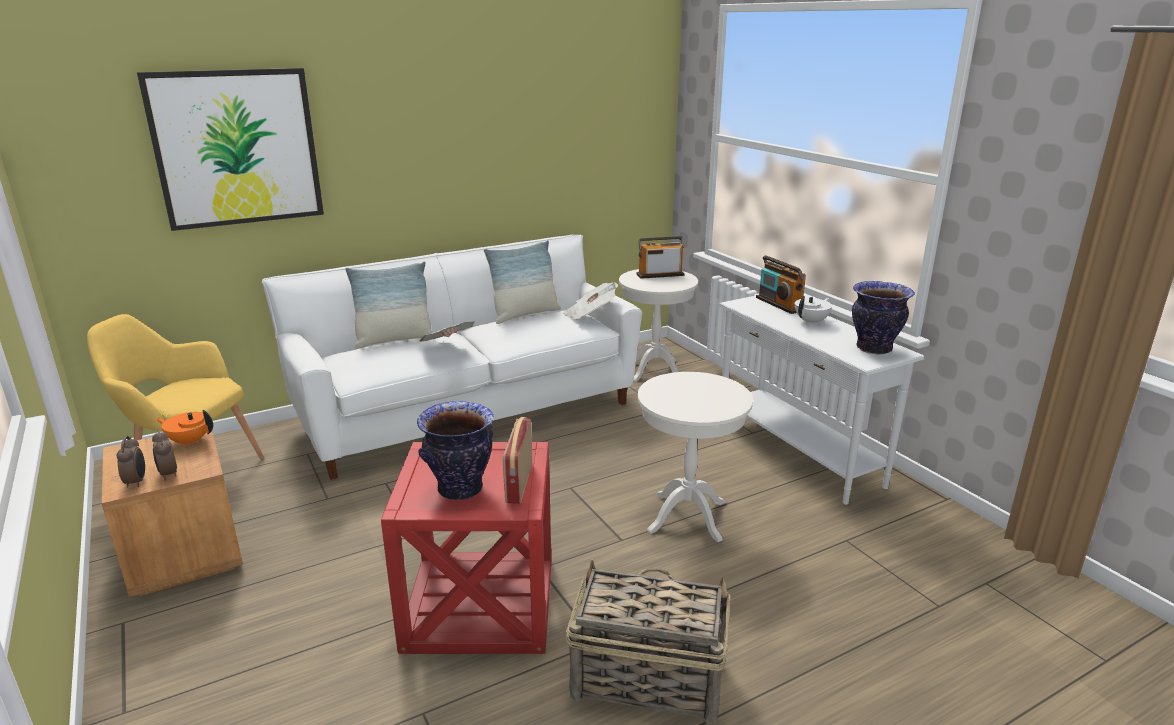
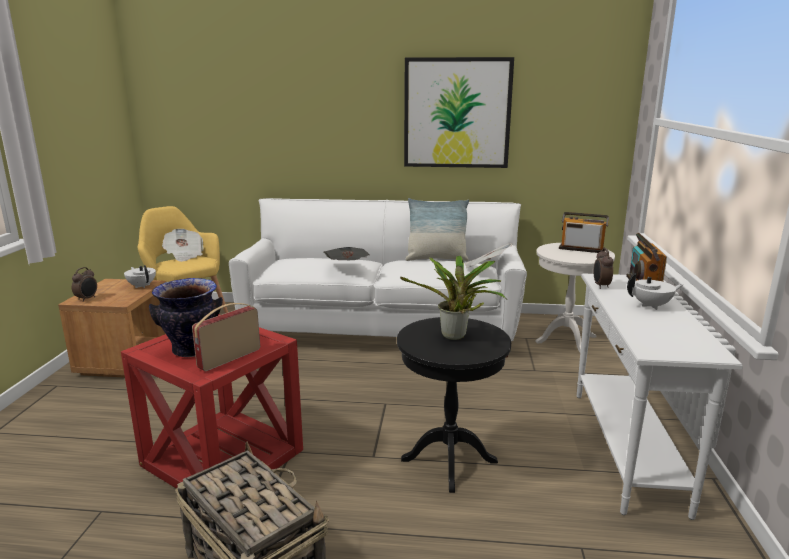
camera: 35 degrees right, 5 degrees down
(168, 474) = (105, 299): alarm clock -> alarm clock (600, 286)
(171, 383) = (184, 255): none -> newspaper
(190, 441) = (142, 286): orange teapot -> white teapot
(237, 148) = (255, 105): picture -> picture (457, 113)
(394, 340) = (325, 257): pillow -> none
(687, 516) = (449, 460): white side table -> black side table
(696, 393) = (455, 337): none -> potted plant
(873, 348) = (683, 342): vase -> none

